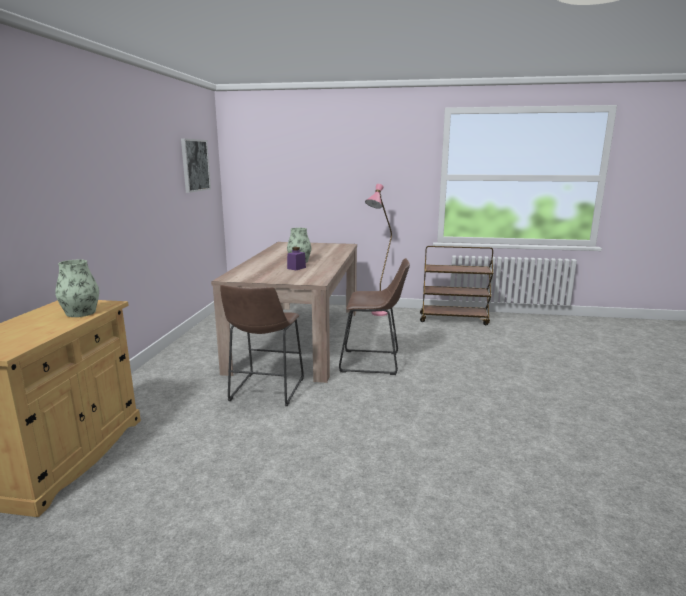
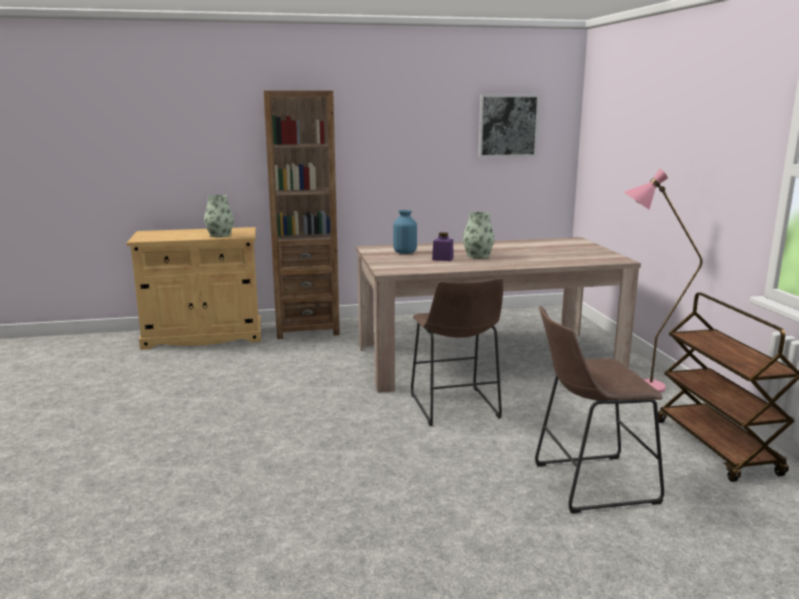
camera: 70 degrees right, 0 degrees up
(138, 392) = (306, 328): none -> brown bookcase
(261, 273) = (404, 253): none -> blue vase
(265, 391) = (338, 370): brown stool -> brown stool (587, 483)

